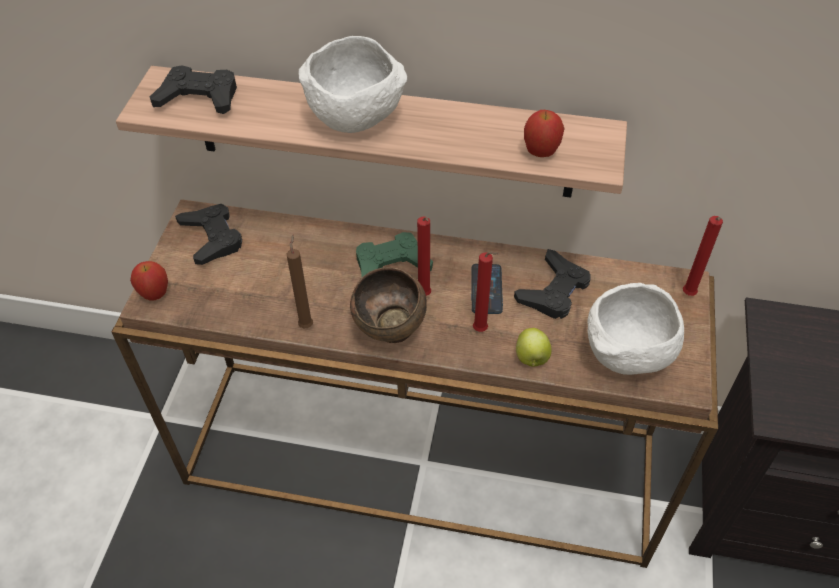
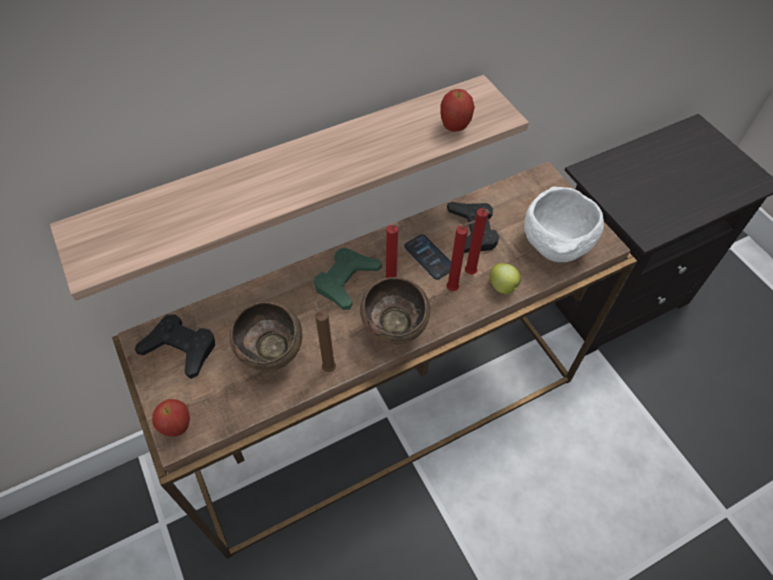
camera: 40 degrees left, 5 degrees up
(199, 97) = (132, 228): black game controller -> none
(273, 288) = (273, 356): none -> brown bowl
(357, 118) = (292, 172): white bowl -> none
(688, 296) = (552, 184): red candle -> red candle (471, 274)

